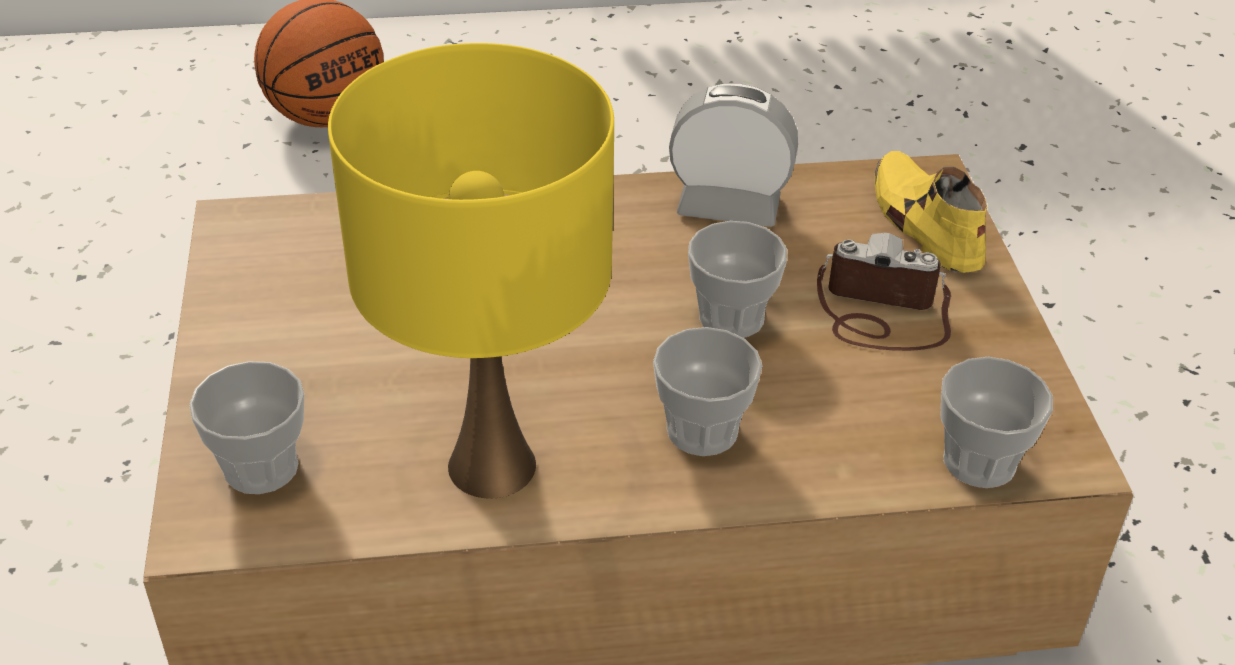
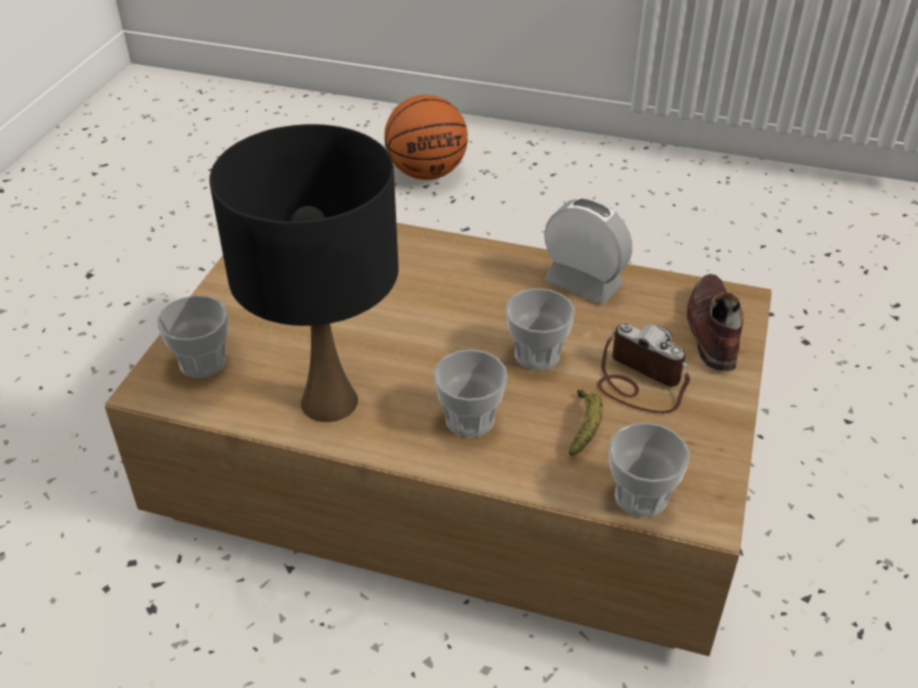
camera: 25 degrees right, 0 degrees up
(492, 464) = (330, 401): yellow table lamp -> black table lamp
(854, 394) = (585, 427): none -> banana
(923, 224) = (711, 330): yellow shoe -> brown shoe

